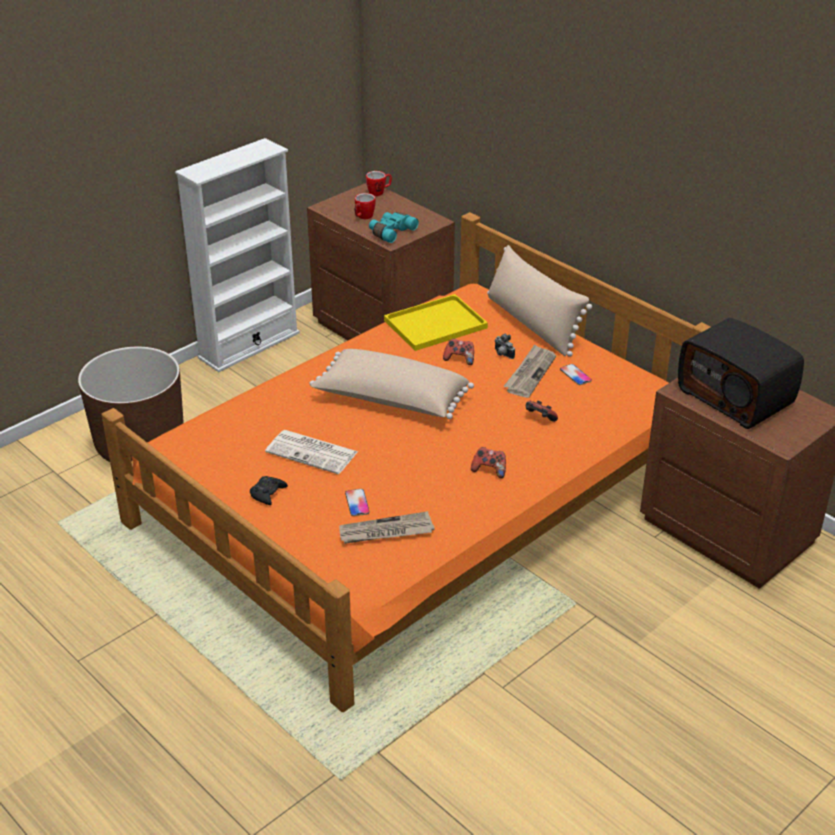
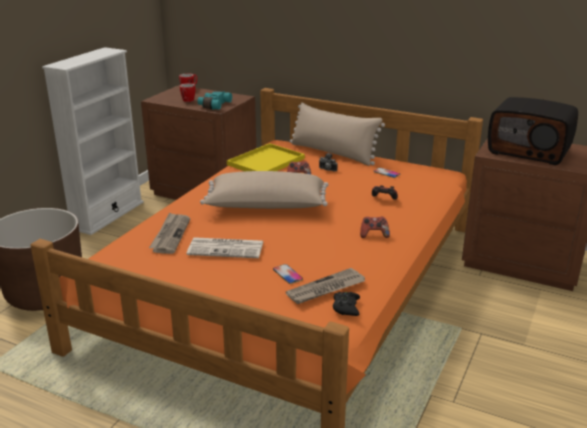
camera: 20 degrees left, 10 degrees down
(267, 493) = (206, 282): black game controller -> black game controller (346, 307)
(530, 373) = (354, 177): newspaper -> newspaper (170, 235)

